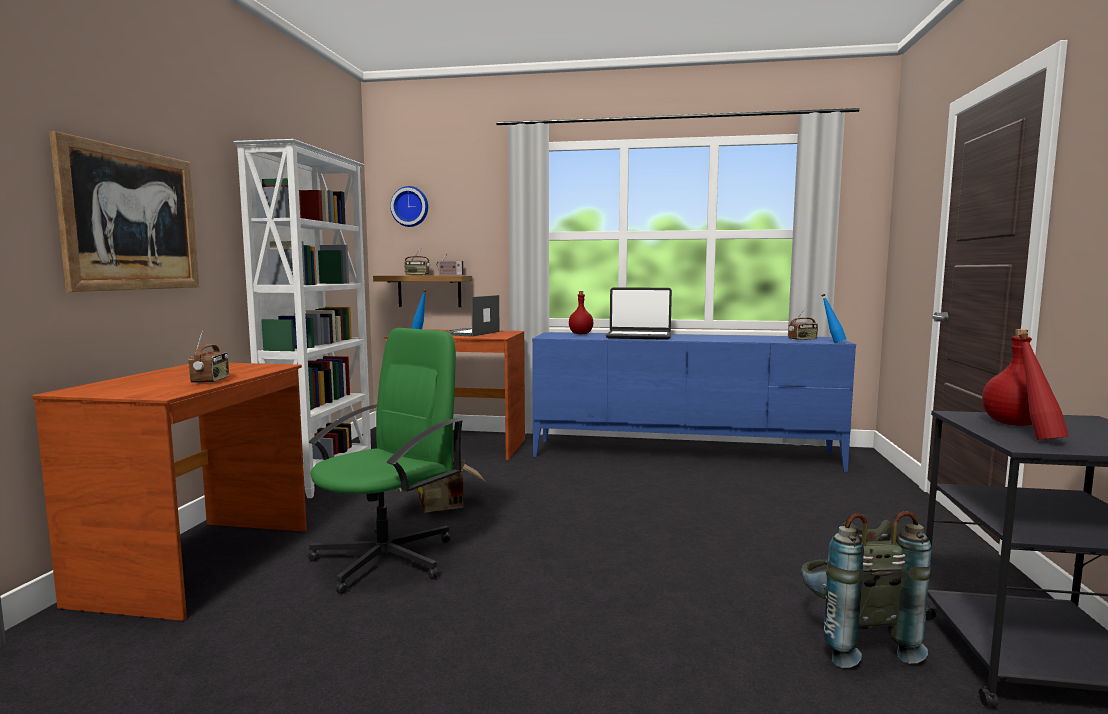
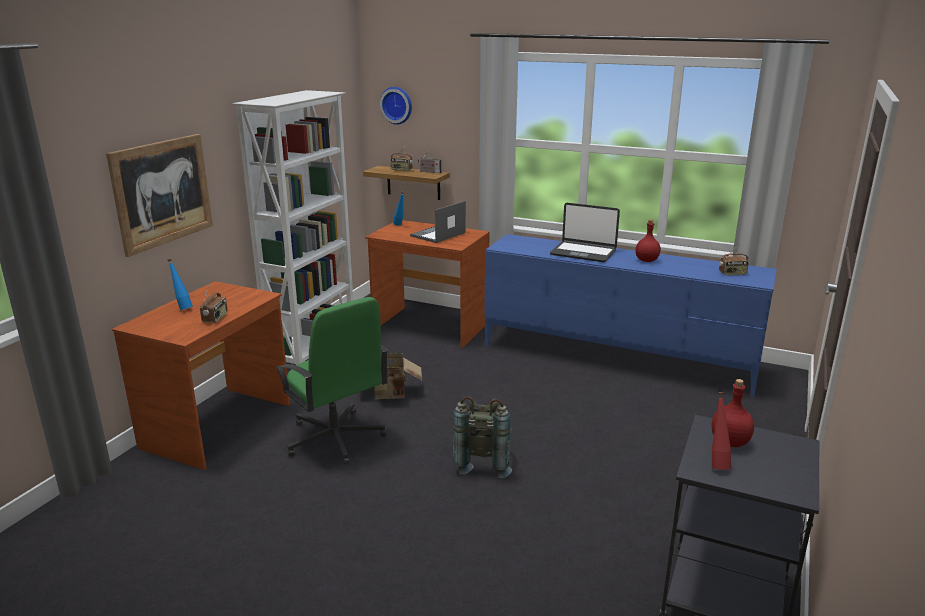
camera: 15 degrees right, 15 degrees up
(386, 558) = (335, 439): green office chair -> green office chair turned 90 degrees clockwise
(580, 334) = (535, 241): red bottle -> red bottle (646, 260)
(832, 342) = (753, 283): blue bottle -> blue bottle (183, 308)
(851, 640) = (611, 557): grey backpack -> grey backpack (483, 462)

